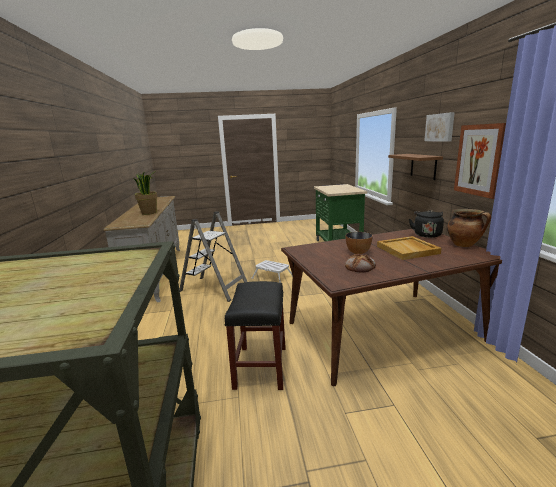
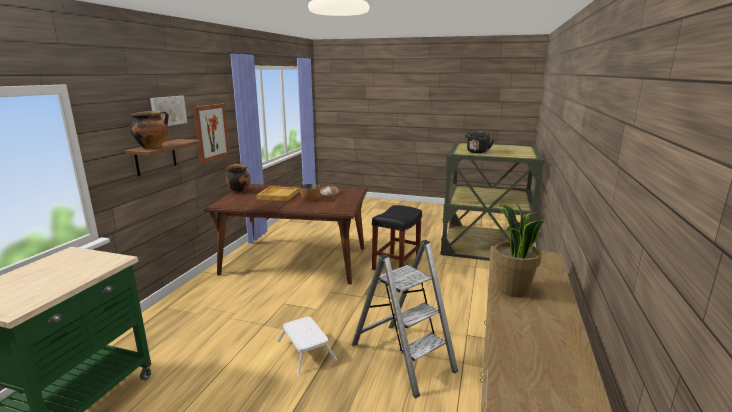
camera: 155 degrees left, 0 degrees up
(406, 154) = (152, 147): none -> cooking pot
(426, 234) = (229, 201): black kettle -> black kettle (477, 152)

